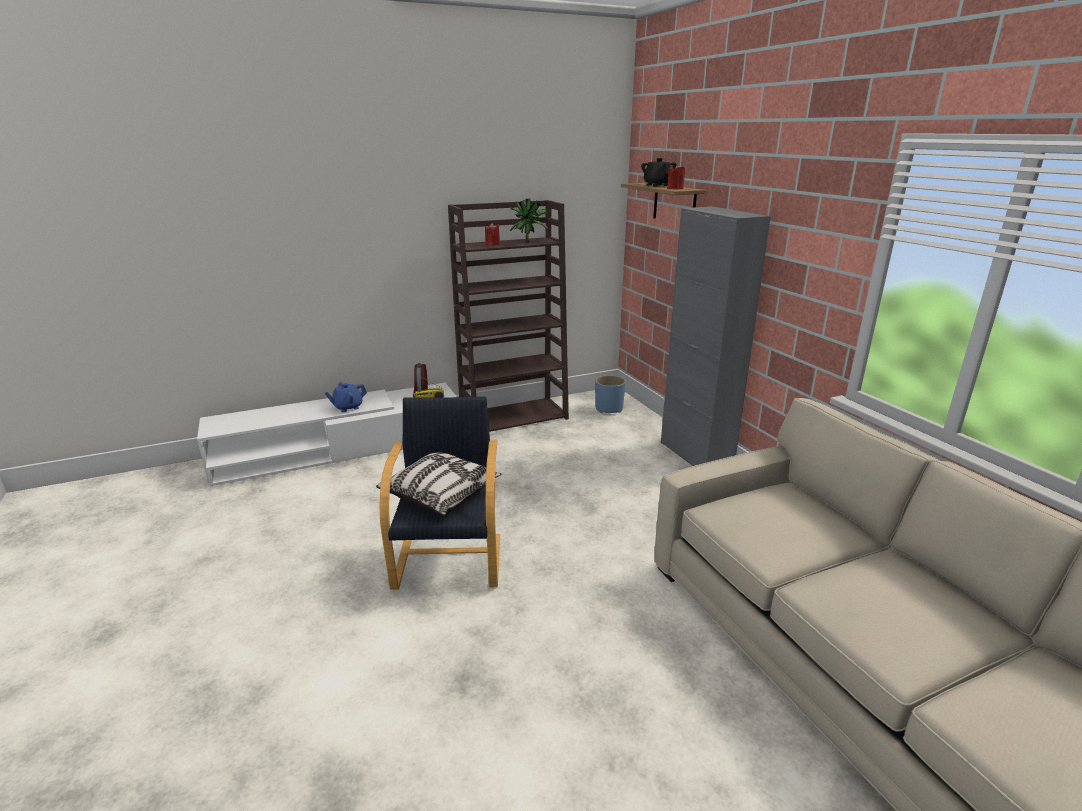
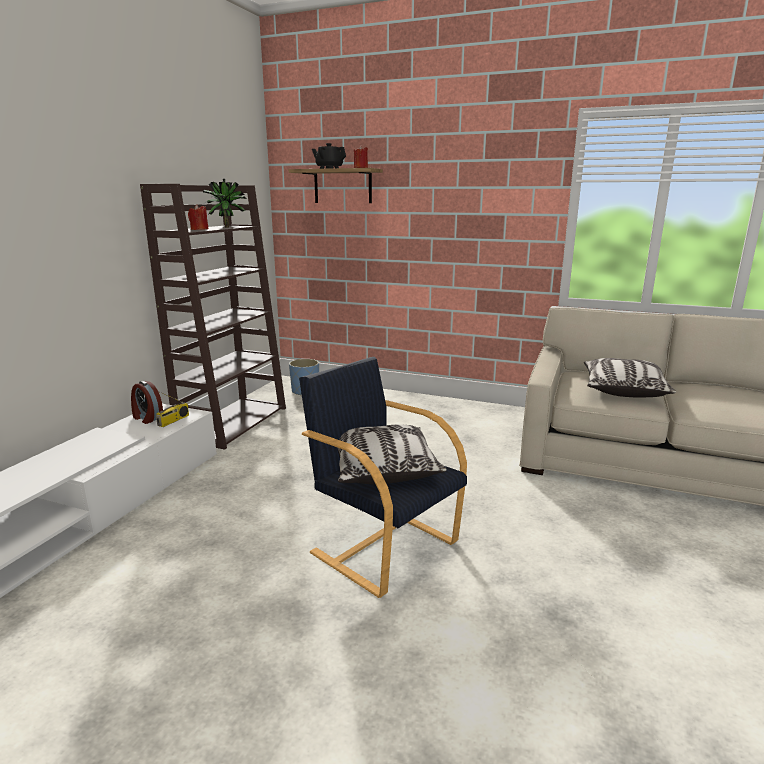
camera: 45 degrees left, 5 degrees down
(347, 407) = (83, 456): blue teapot -> none
(695, 455) = (419, 399): grey cabinet -> none
(782, 529) = (623, 390): none -> pillow

